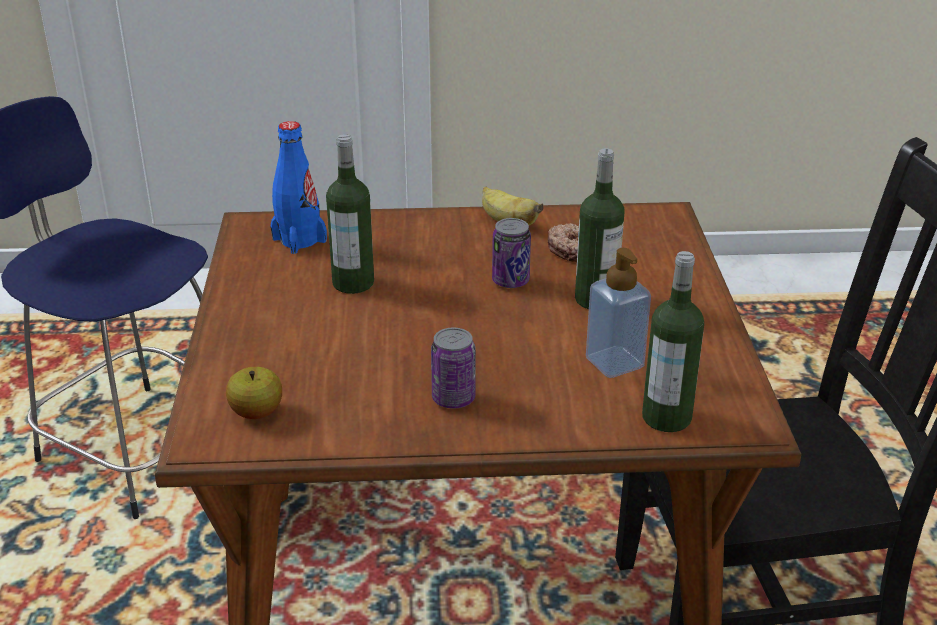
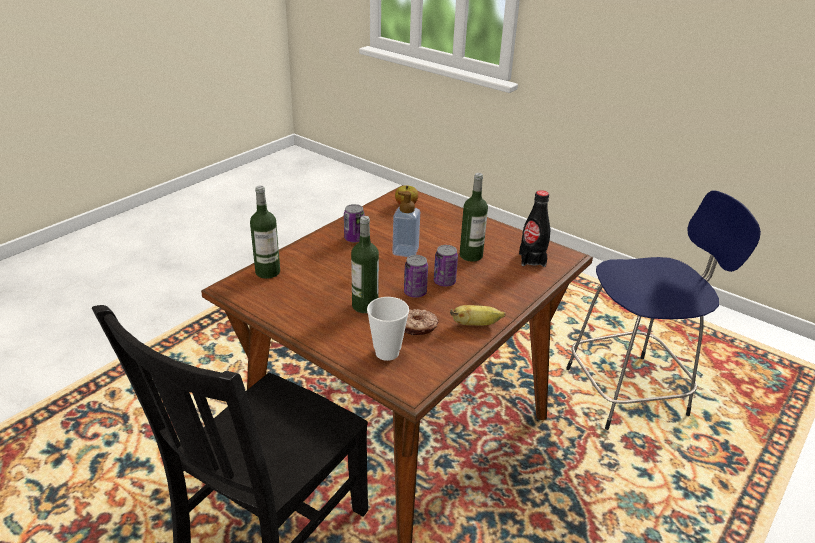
camera: 130 degrees right, 0 degrees up
(299, 240) = (532, 260): blue bottle -> black bottle
(452, 273) = (444, 282): none -> can
(614, 363) = (315, 281): soap dispenser -> soap dispenser (405, 251)
(645, 247) = (387, 352): none -> cup

